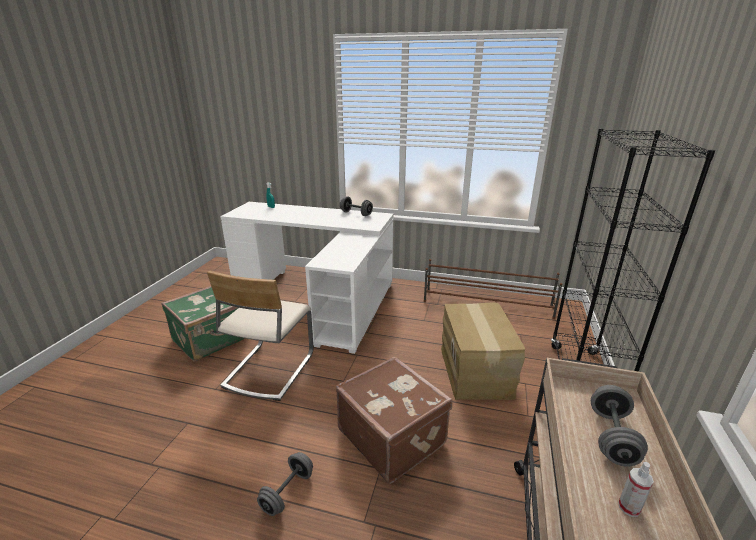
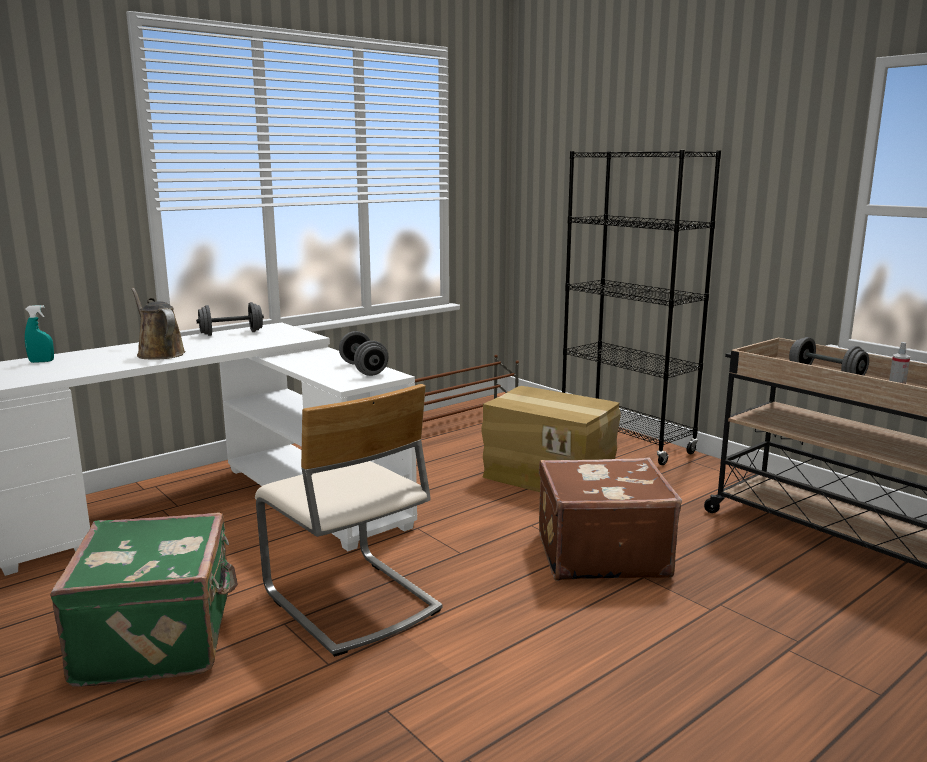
camera: 55 degrees left, 10 degrees down
(287, 492) = (627, 648): grey dumbbell -> grey dumbbell (363, 369)
(305, 216) = (159, 353): none -> brown watering can

